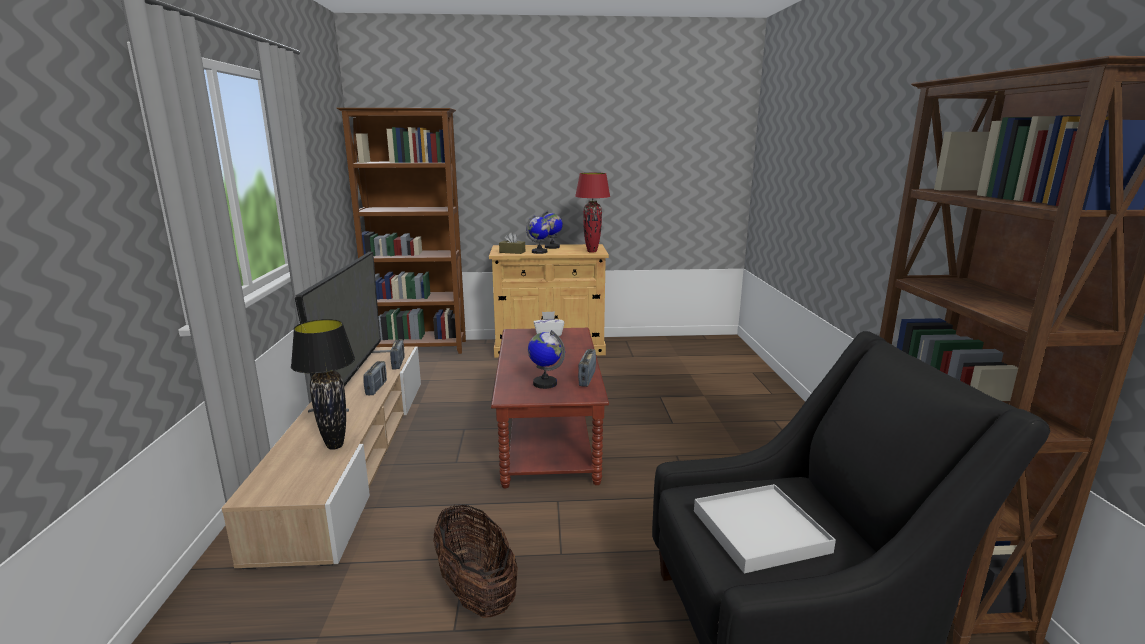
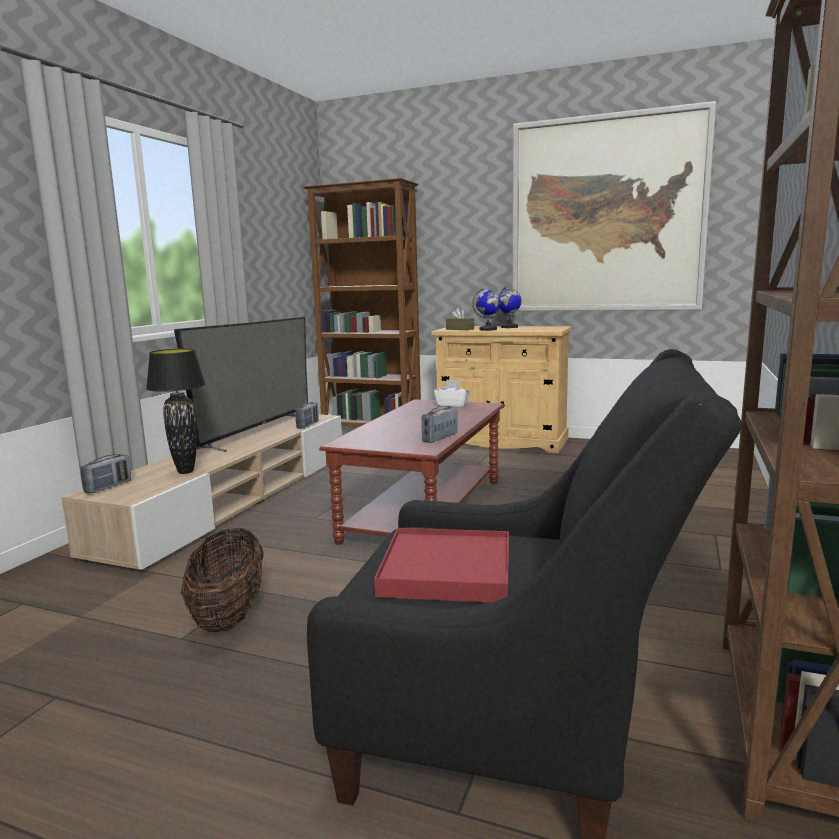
camera: 25 degrees right, 5 degrees down
(376, 388) = (267, 439): radio -> radio (108, 487)
(545, 383) = (392, 437): globe -> none
(592, 251) = (546, 330): red table lamp -> none
(629, 150) = (606, 215): none -> picture
(759, 531) = (446, 570): white tray -> red tray

